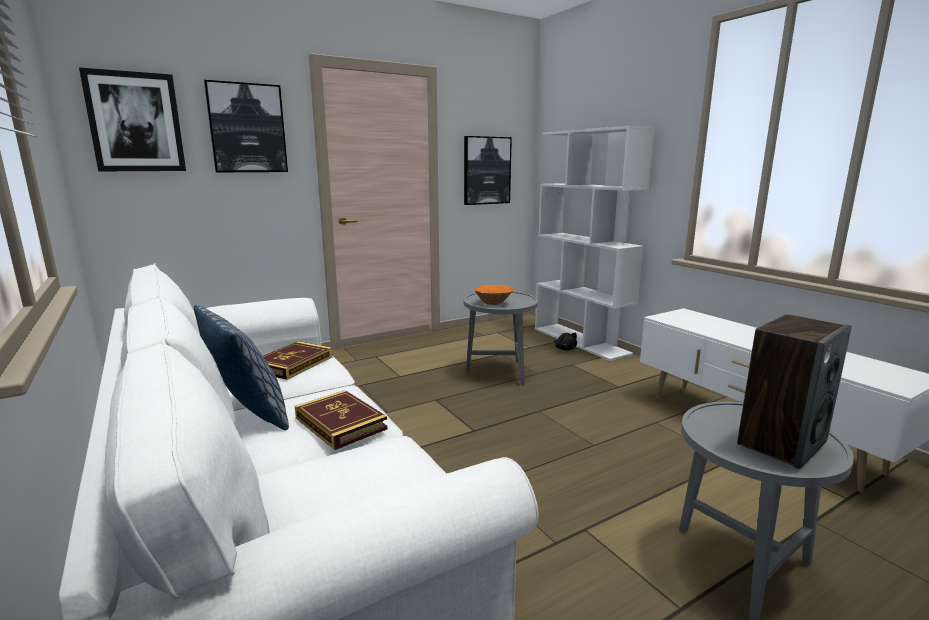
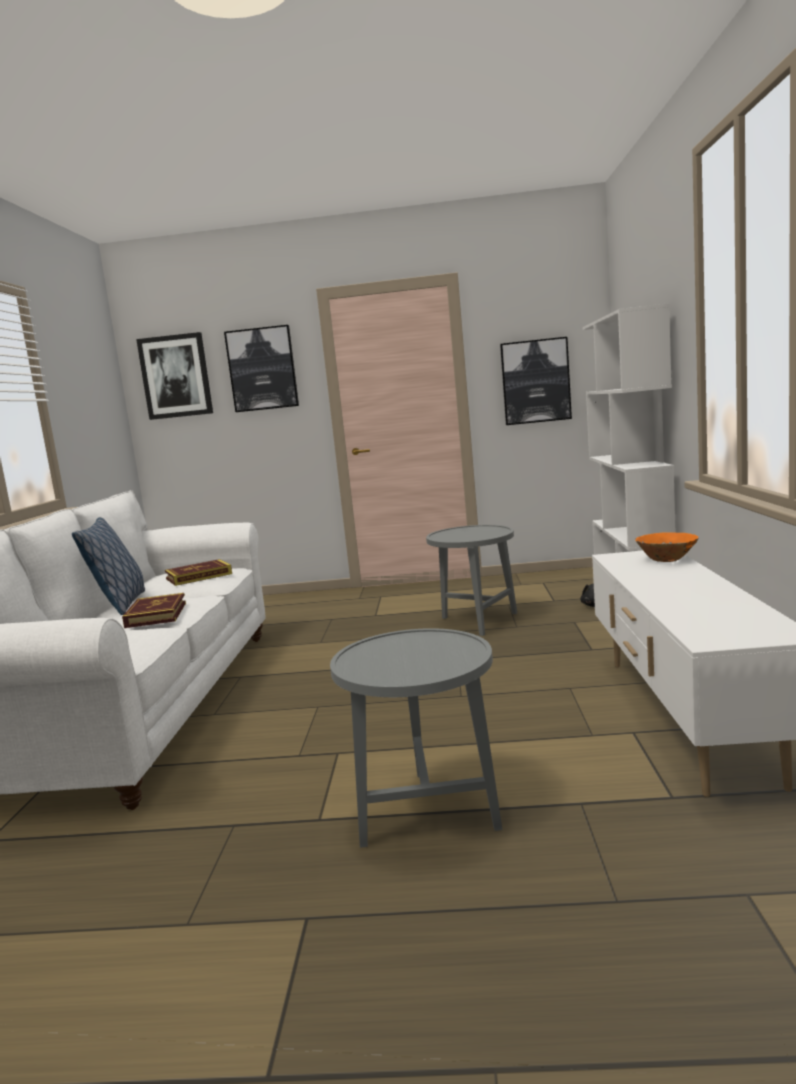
camera: 35 degrees right, 5 degrees down
(493, 303) = (451, 536): orange bowl -> orange bowl (666, 560)
(781, 443) = (407, 661): speaker -> none

